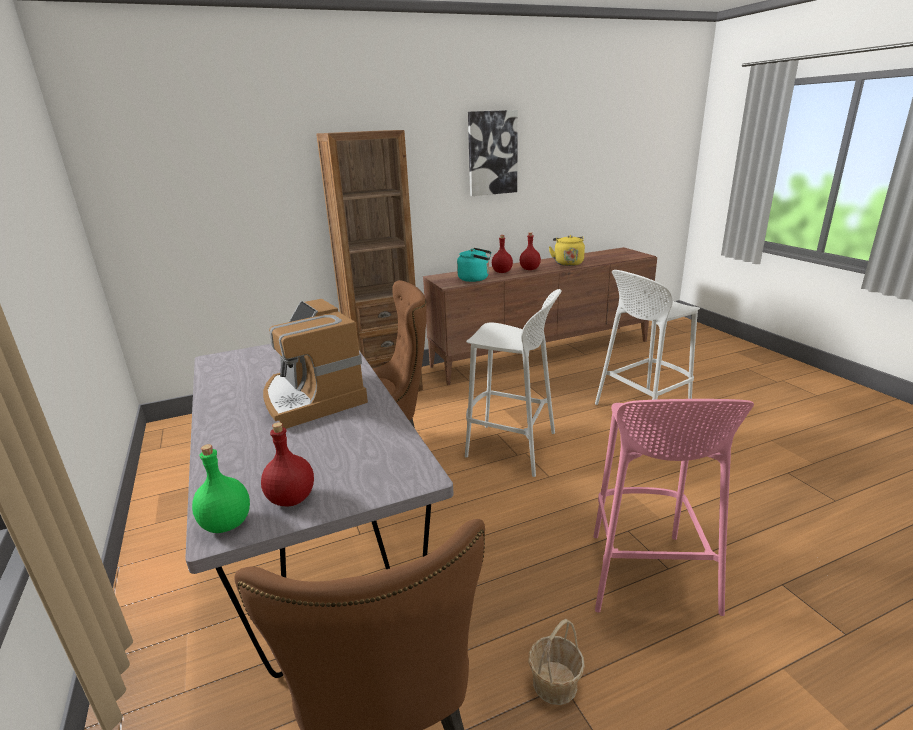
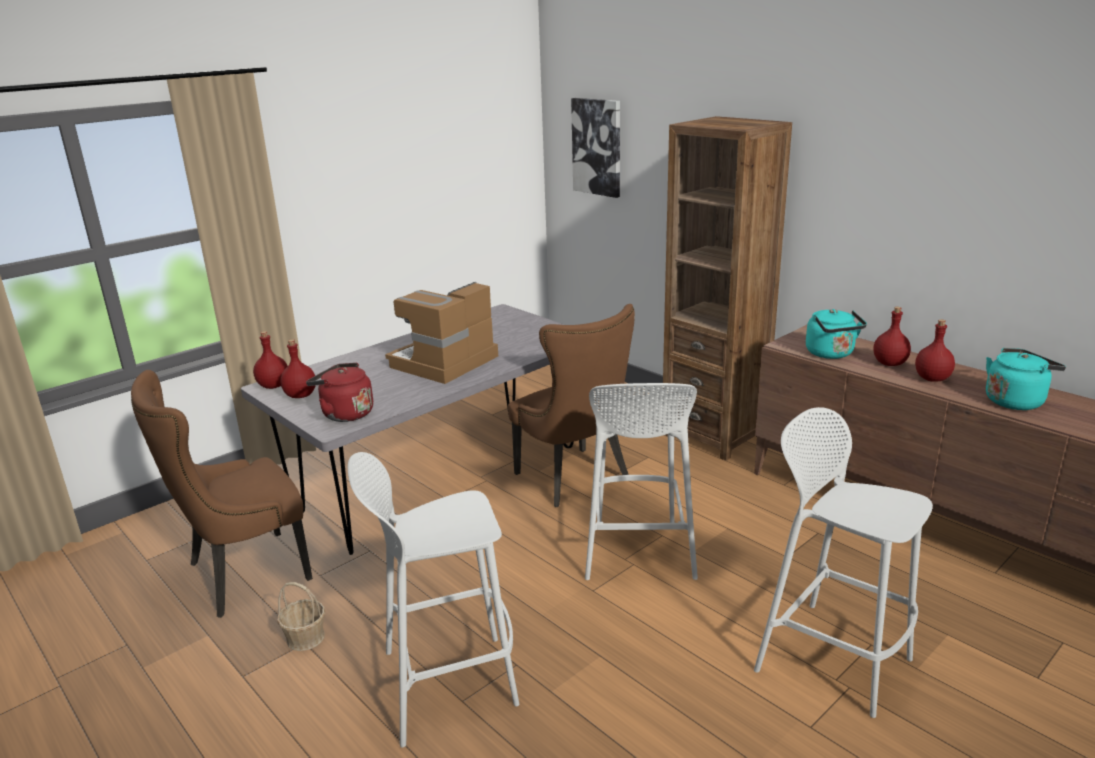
camera: 70 degrees right, 0 degrees up
(226, 524) = (273, 386): green bottle -> red bottle
(385, 466) = (345, 413): none -> red kettle
(492, 153) = (948, 178): picture -> picture (597, 147)
(567, 263) = (1016, 401): yellow kettle -> turquoise kettle
(646, 575) = (446, 684): pink stool -> white stool

